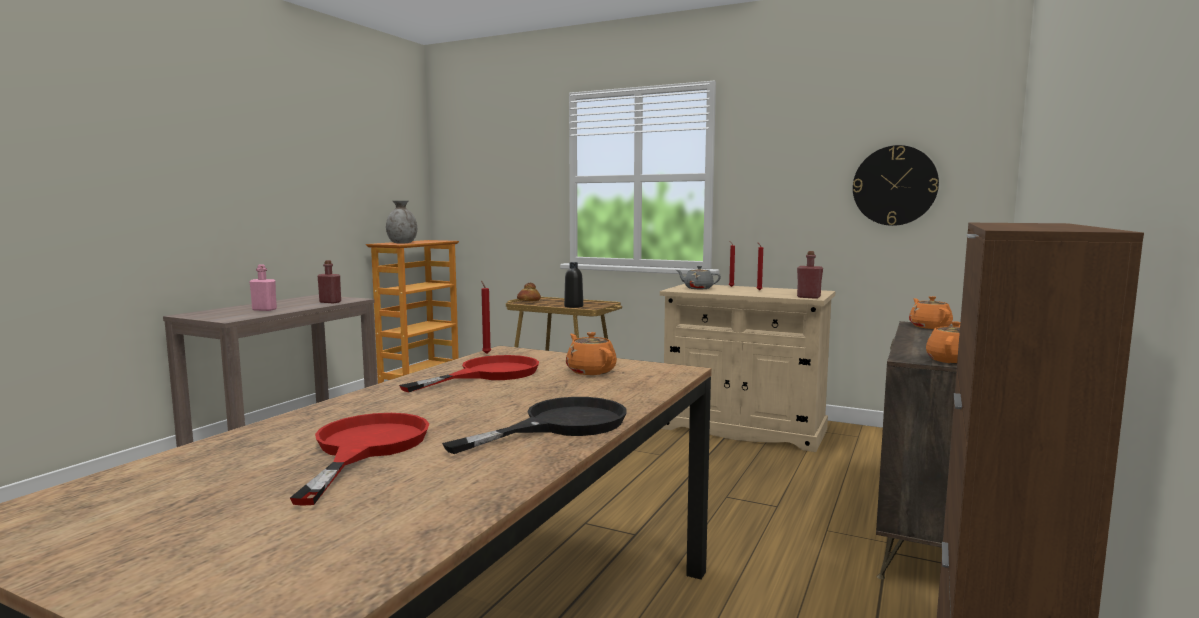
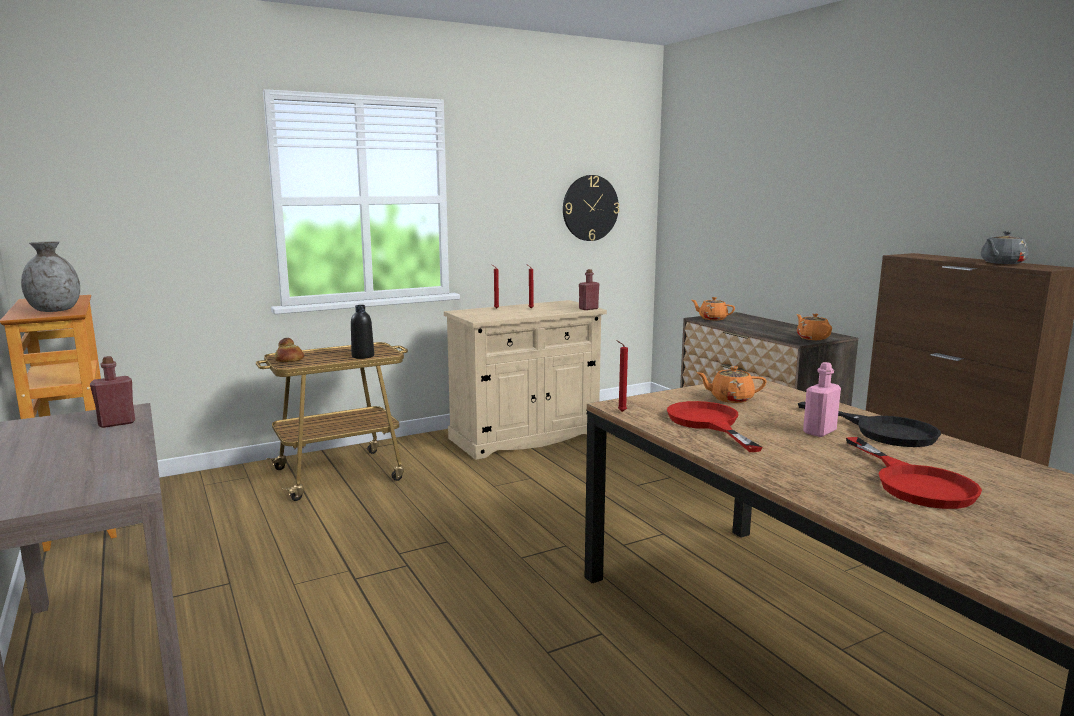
camera: 55 degrees left, 5 degrees up
(264, 309) = (83, 461): pink bottle -> pink bottle (819, 432)
(365, 448) = (915, 483): red frying pan -> red frying pan turned 135 degrees counterclockwise
(561, 425) = (882, 431): black frying pan -> black frying pan turned 150 degrees clockwise
(698, 288) = (485, 314): grey teapot -> grey teapot (1001, 263)

